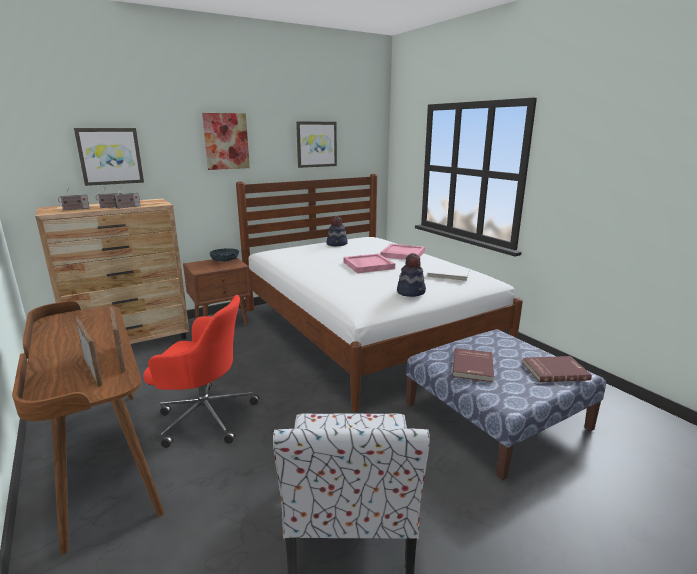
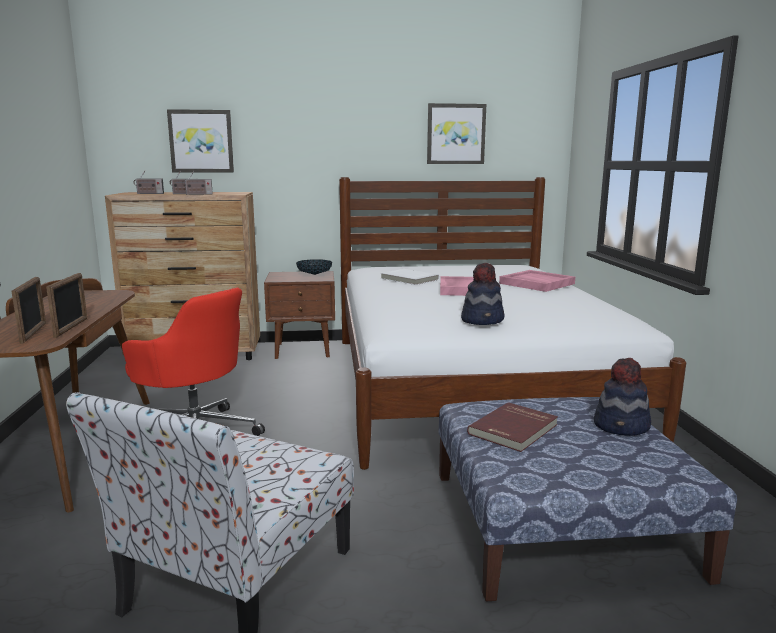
camera: 25 degrees right, 5 degrees down
(226, 141) = (333, 127): picture -> none
(337, 244) = (462, 267): hat -> hat (622, 426)
(448, 275) = (568, 310): white book -> white book (408, 279)
(554, 371) = (643, 460): red book -> none

